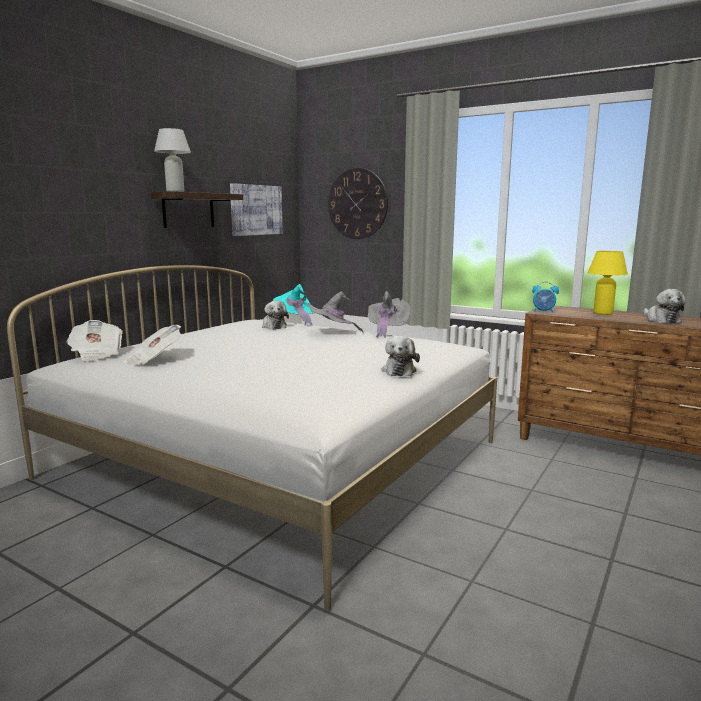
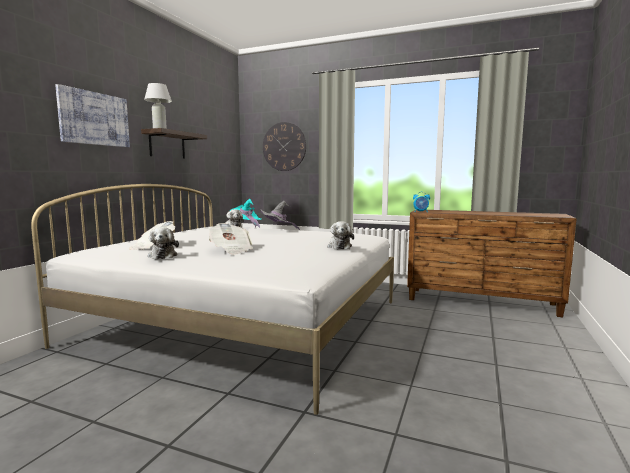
camera: 10 degrees left, 5 degrees down
(96, 354) = (104, 246): newspaper -> newspaper (231, 250)
(256, 210) = (213, 149): picture -> picture (94, 118)
(387, 331) = (315, 228): grey hat -> none
(603, 313) = (458, 211): yellow table lamp -> none
(661, 320) = (496, 213): plush toy -> plush toy (163, 256)

